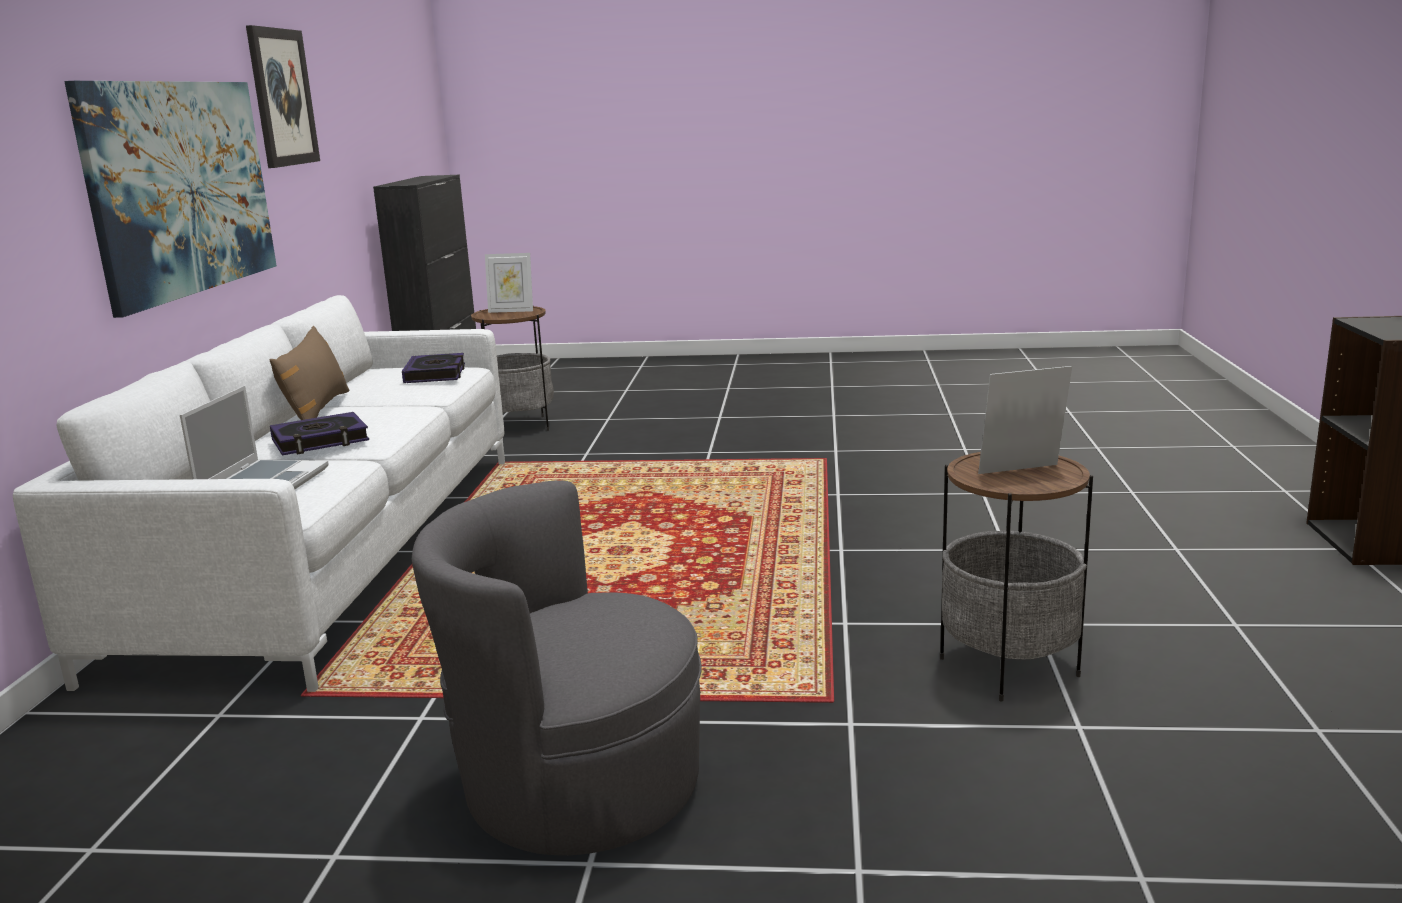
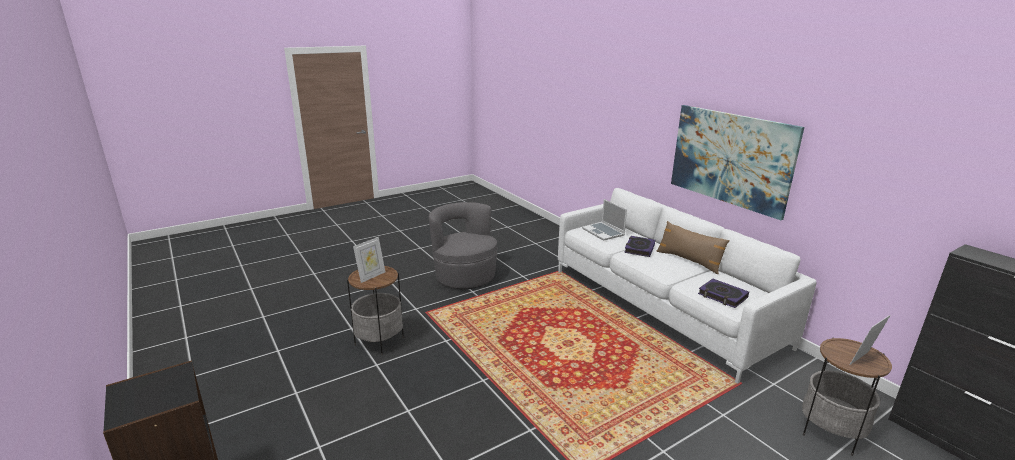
camera: 140 degrees right, 5 degrees up
(282, 97) = (853, 145): picture -> none
(577, 786) = (464, 276): grey armchair -> grey armchair turned 90 degrees counterclockwise

